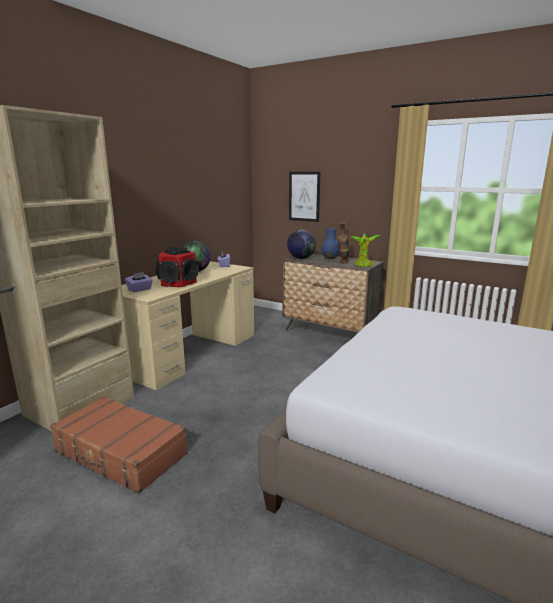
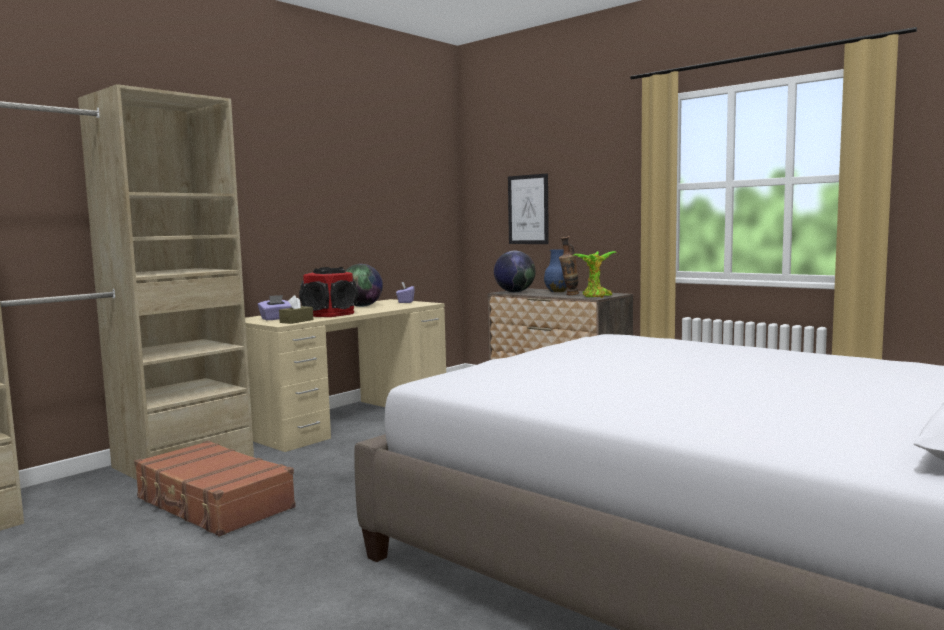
camera: 10 degrees right, 10 degrees down
(158, 293) = (296, 321): none -> brown tissue box

